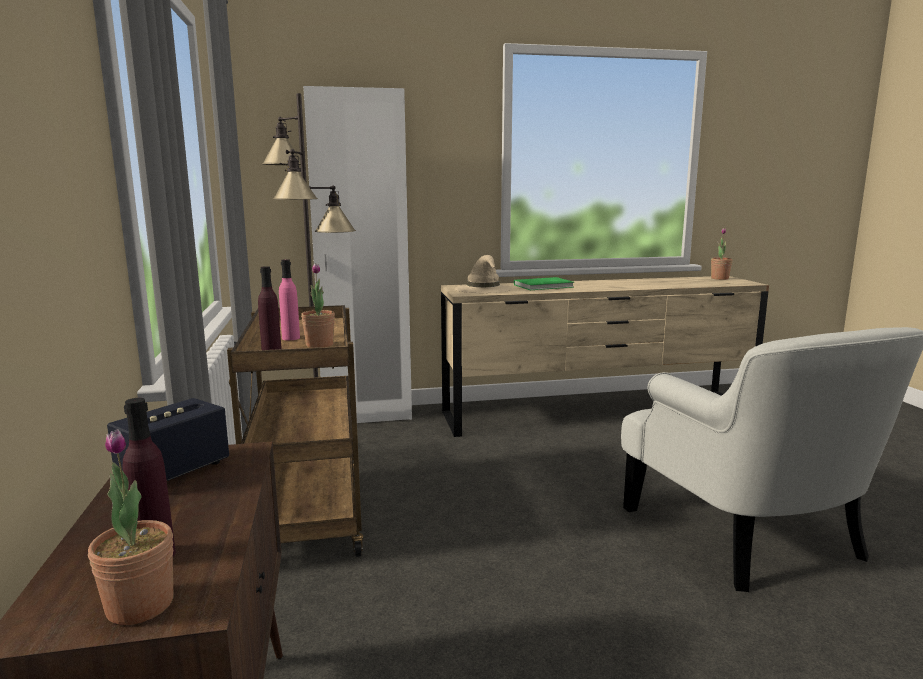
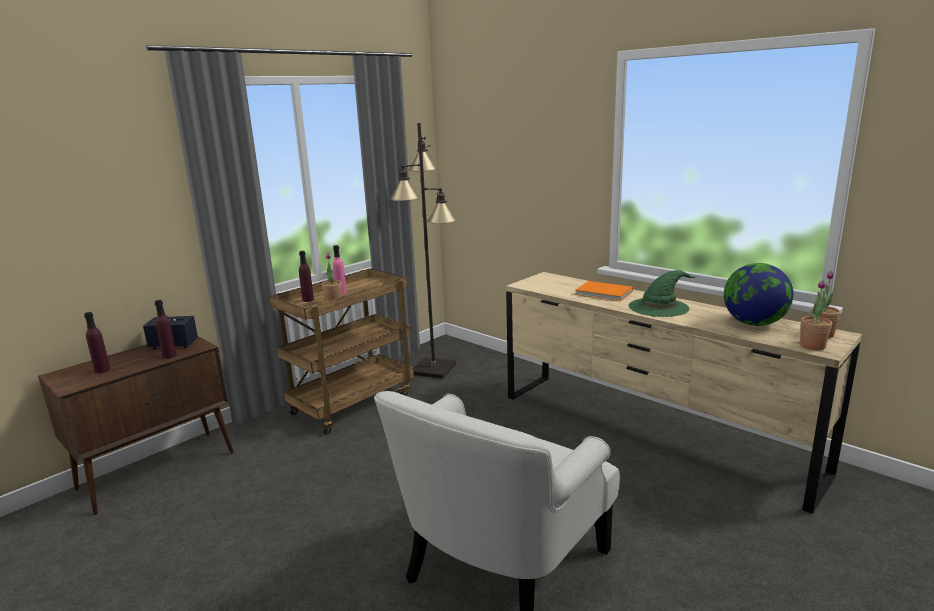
camera: 55 degrees right, 5 degrees up
(140, 605) = (69, 381): potted plant -> potted plant (812, 346)
(229, 480) = (169, 355): none -> purple bottle
(367, 416) = (496, 361): white wardrobe -> none
(483, 289) = (551, 283): beige hat -> none
(545, 286) = (604, 293): green book -> orange book
(606, 285) = (659, 307): none -> green hat
(679, 281) = (754, 323): none -> globe

